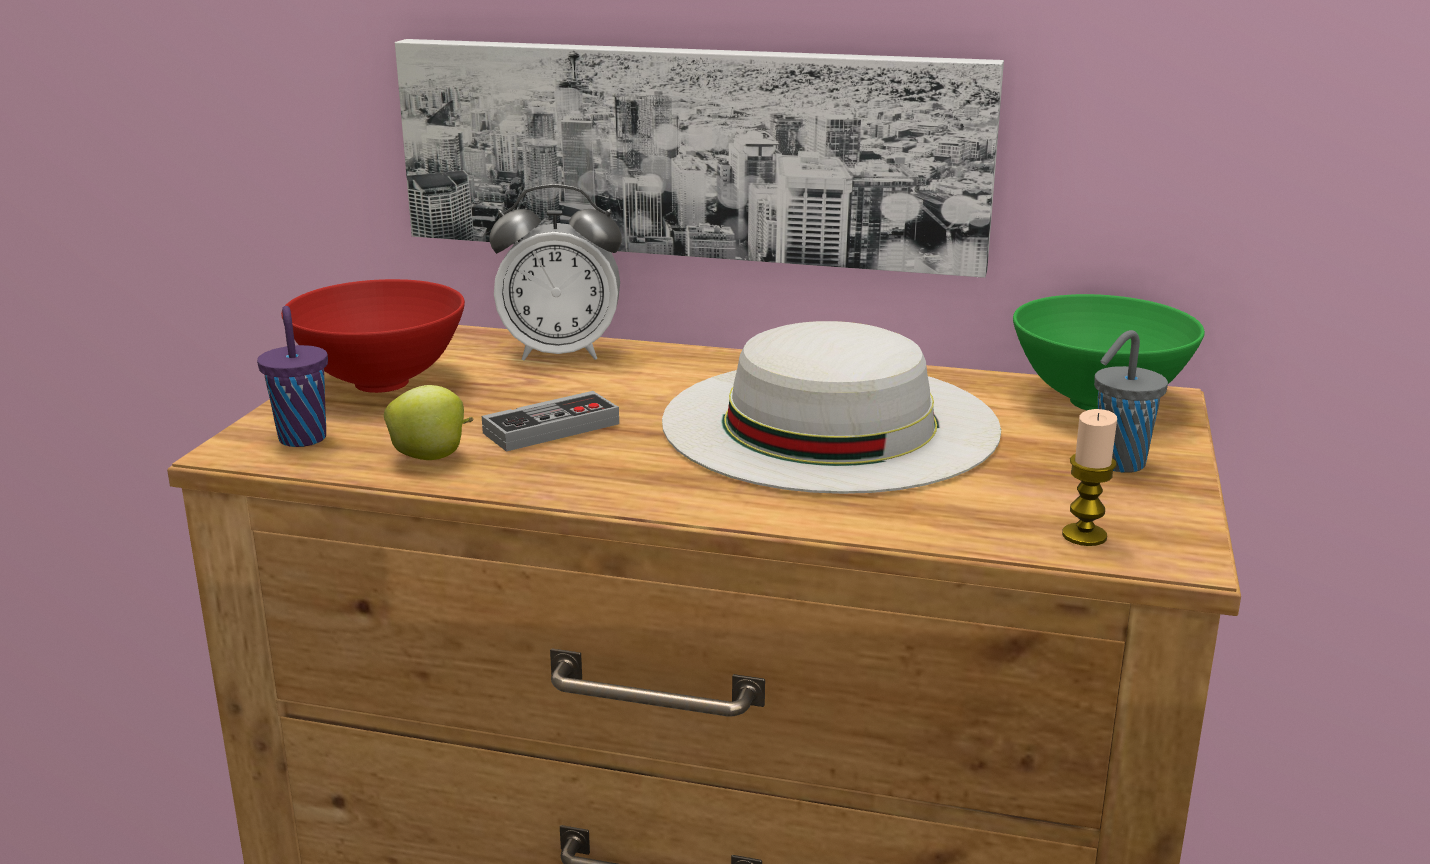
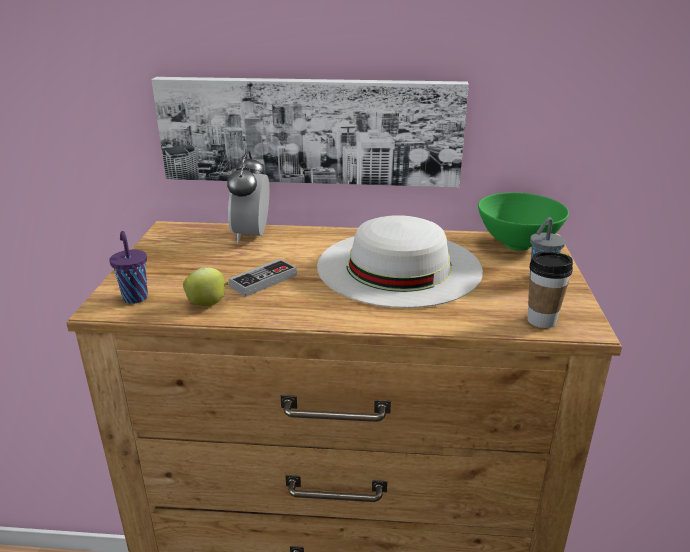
camera: 10 degrees left, 5 degrees up
(379, 383) = (164, 260): red bowl -> none
(561, 353) = (252, 235): alarm clock -> alarm clock turned 105 degrees clockwise
(1084, 536) = (541, 320): candle -> cup

